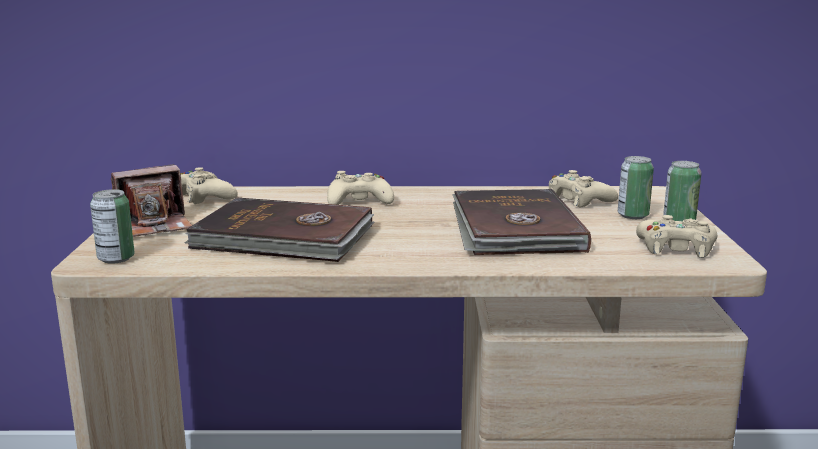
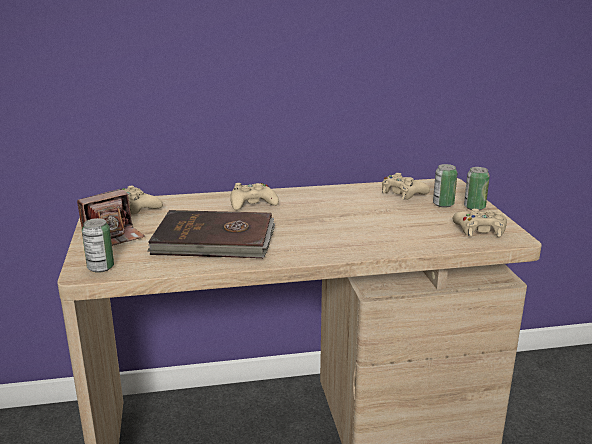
camera: 10 degrees left, 5 degrees up
(513, 229) = (369, 221): brown book -> none

